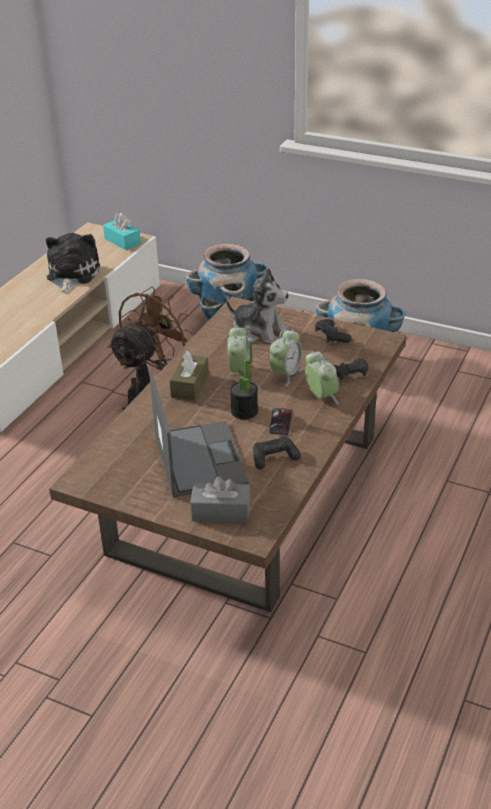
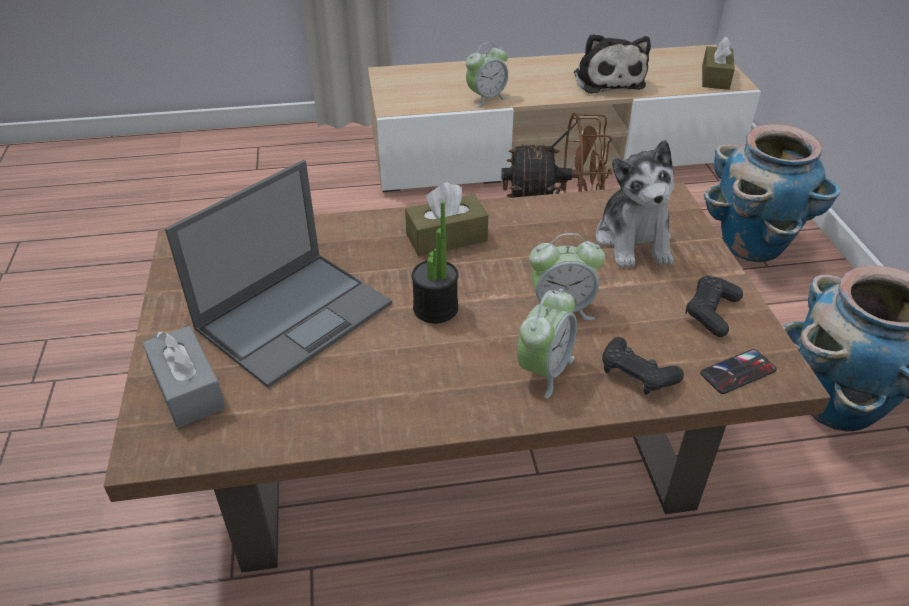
camera: 55 degrees right, 5 degrees up
(71, 275) = (607, 79): plush toy -> plush toy turned 105 degrees clockwise
(122, 241) = (715, 77): turquoise tissue box -> brown tissue box
(239, 372) = (521, 264): alarm clock -> alarm clock (486, 98)
(274, 458) = (349, 387): black game controller -> none
(280, 422) = (442, 355): phone -> phone (738, 372)

